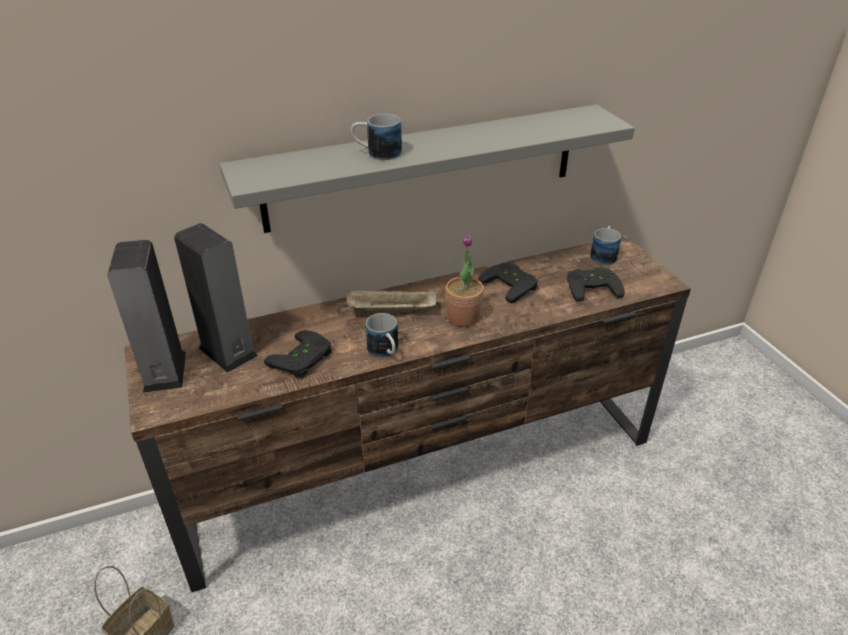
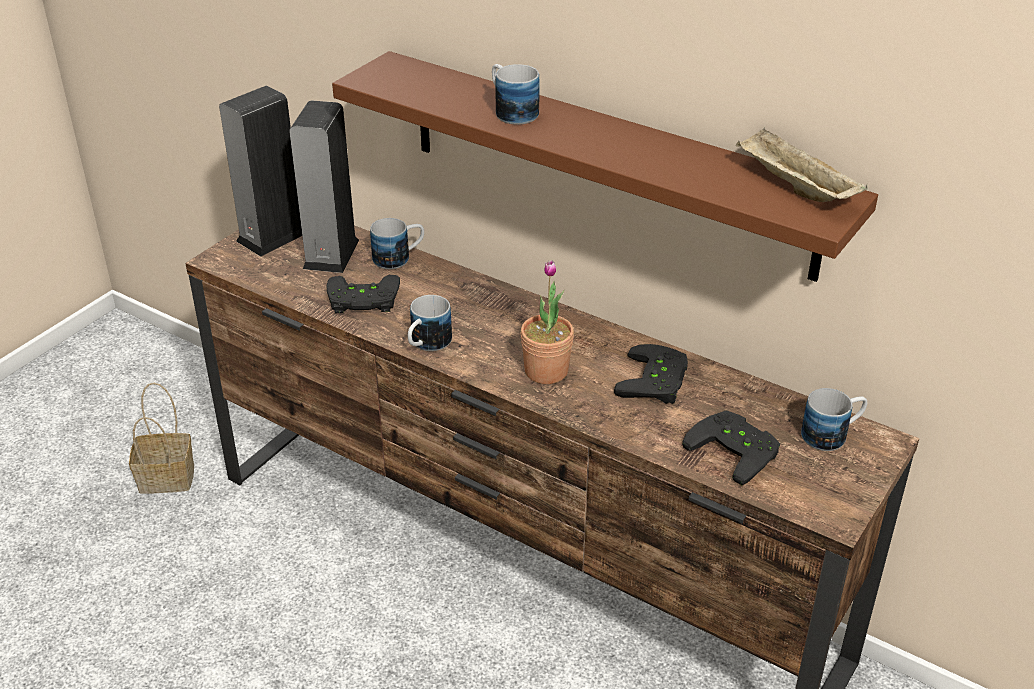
camera: 55 degrees right, 0 degrees up
(274, 324) = (399, 258): none -> mug
(390, 312) = (498, 318): beige tray -> beige tray (793, 187)
(424, 167) = (607, 163): grey shelf -> brown shelf

